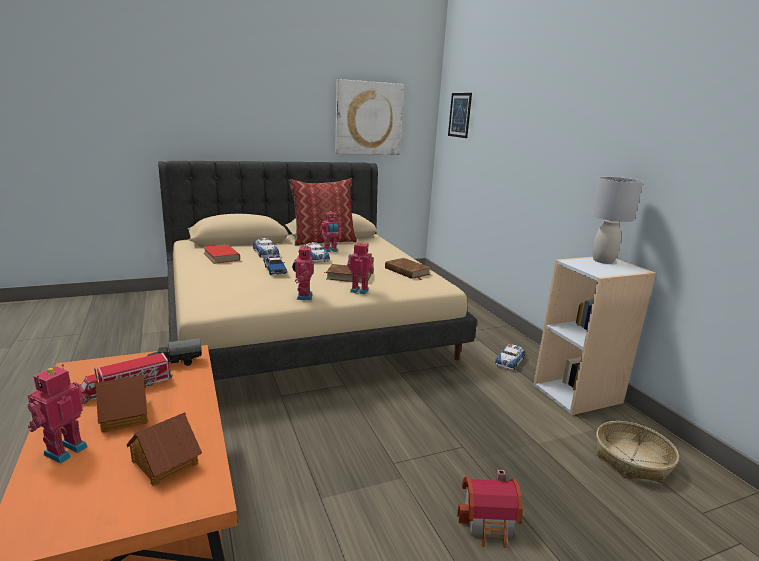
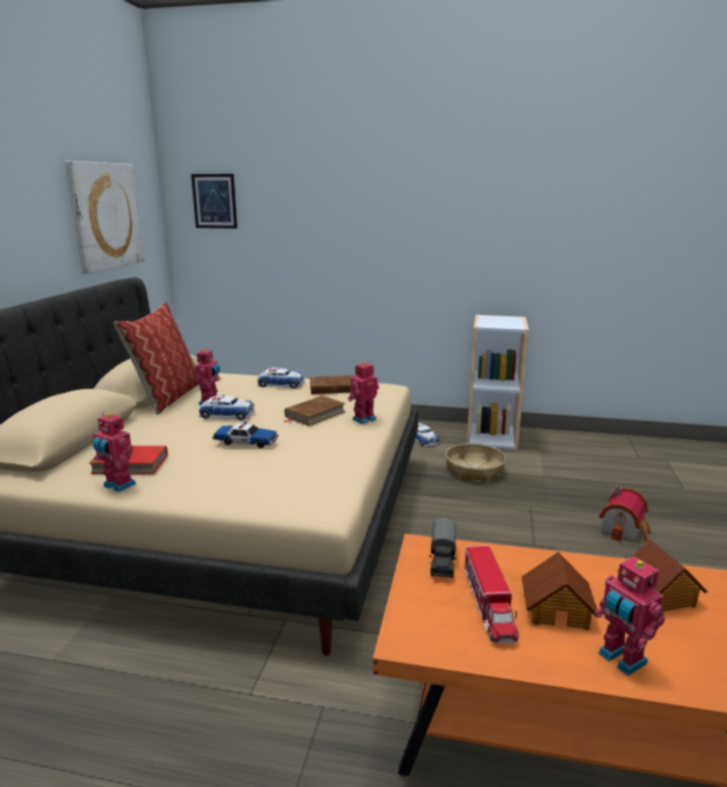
camera: 55 degrees left, 0 degrees up
(265, 253) = (162, 435): toy car -> toy car (281, 384)
(303, 296) = (352, 447): toy robot -> toy robot (118, 485)
(603, 261) = (489, 318): grey table lamp -> none
(631, 460) = (580, 454): basket -> basket (474, 470)

